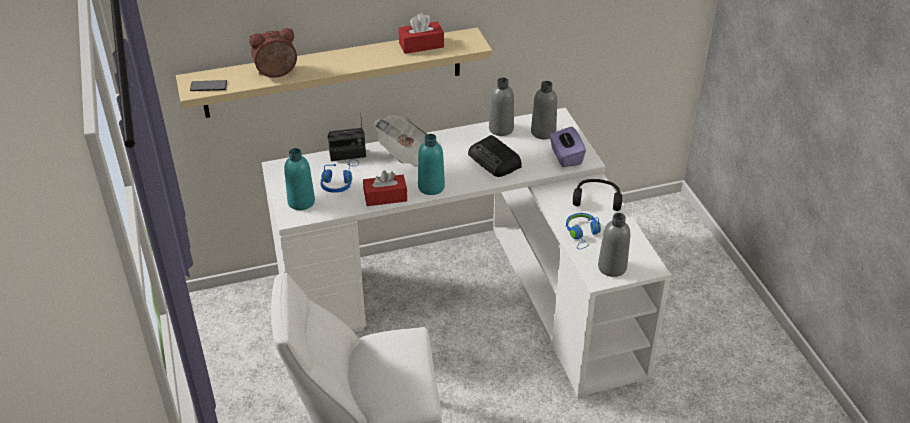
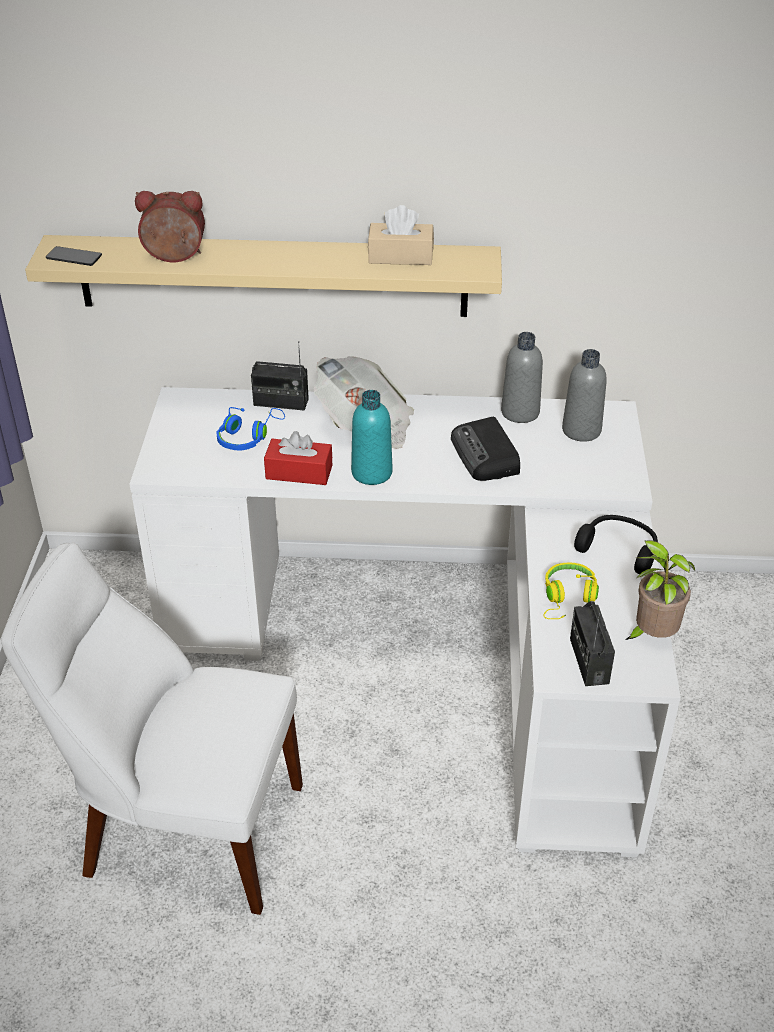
camera: 20 degrees right, 0 degrees up
(301, 202) = (181, 452): turquoise bottle -> none
(421, 45) = (400, 256): red tissue box -> beige tissue box
(565, 157) = (596, 474): purple tissue box -> none
(582, 234) = (567, 598): blue headphones -> yellow headphones
(612, 267) = (588, 661): grey bottle -> radio
(639, 244) = (651, 635): none -> potted plant

